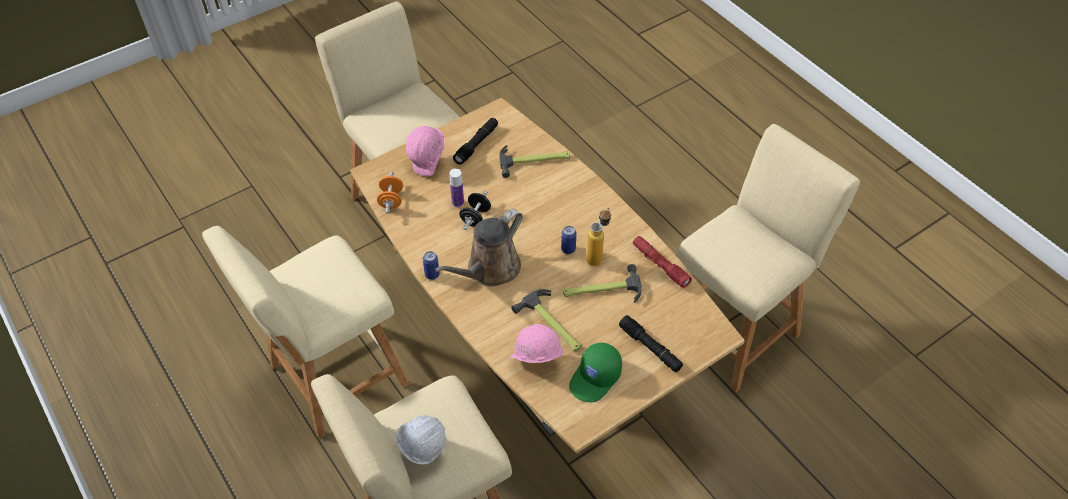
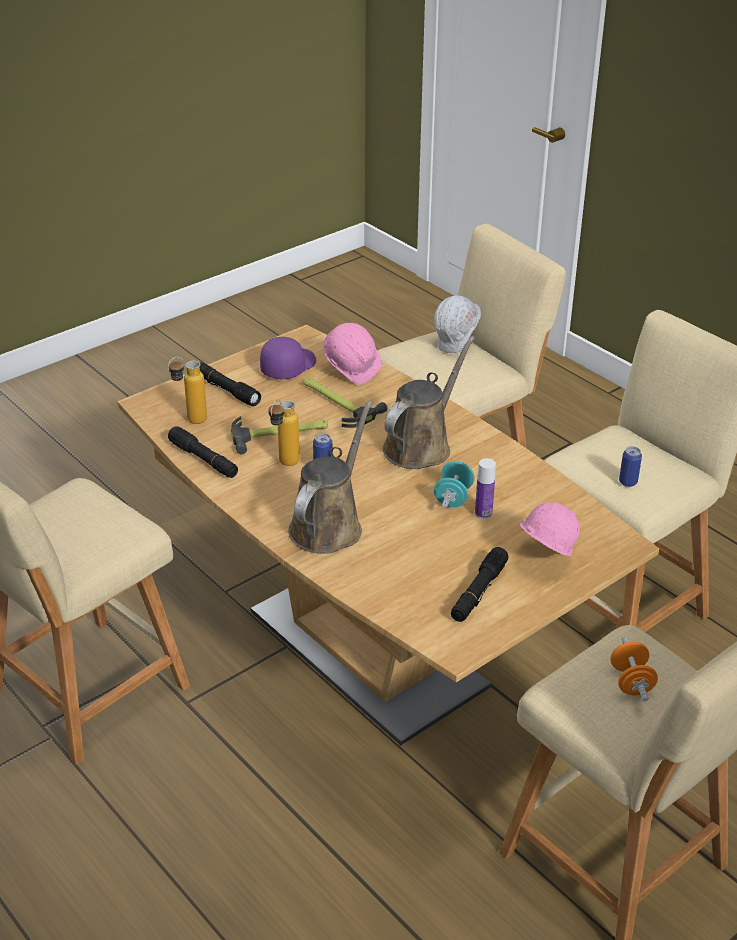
camera: 175 degrees right, 15 degrees down
(391, 200) = (578, 512): orange dumbbell -> orange dumbbell (631, 682)
(432, 274) = (491, 438): can -> can (628, 482)
(475, 217) = (453, 497): black dumbbell -> turquoise dumbbell
(534, 161) = (381, 573): hammer -> none
(566, 199) = (329, 525): none -> brown watering can
(595, 378) = (287, 366): green cap -> purple cap
(660, 265) = (203, 460): red flashlight -> black flashlight
(677, 308) = (190, 422): none -> bottle

